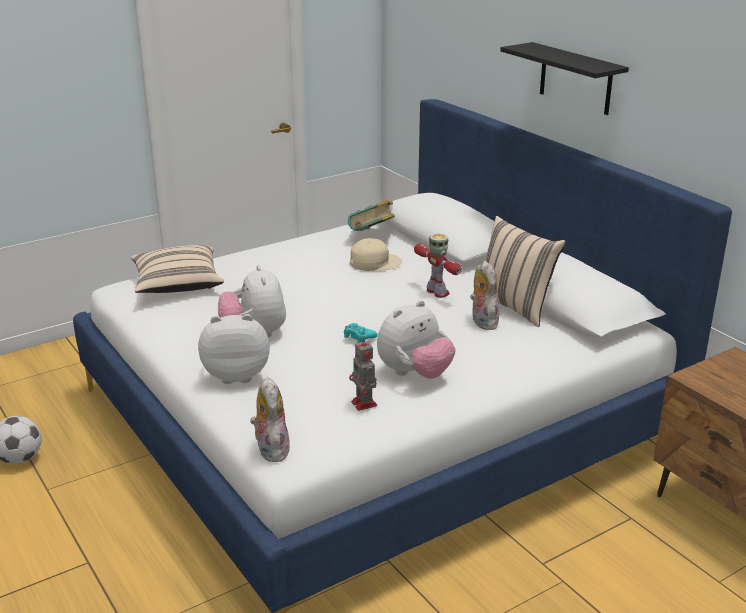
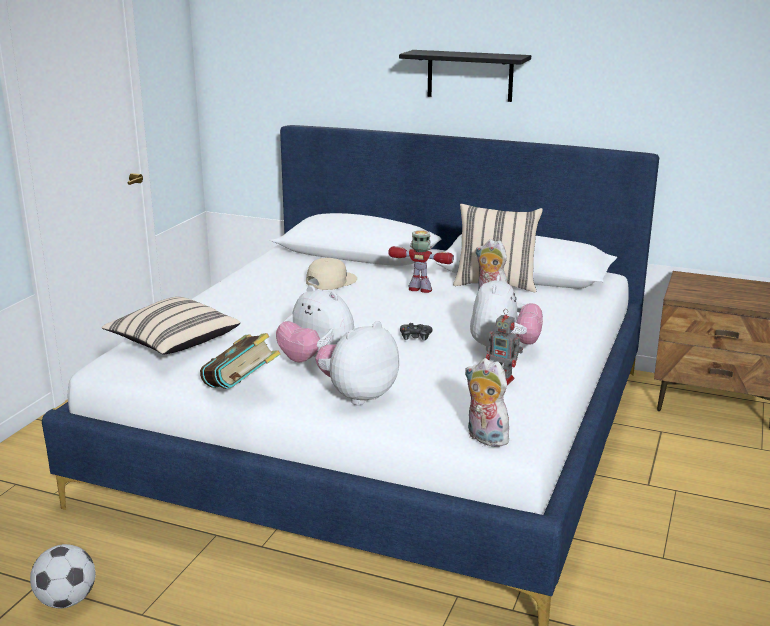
camera: 35 degrees left, 5 degrees down
(358, 337) = (415, 336): turquoise game controller -> black game controller
(373, 237) = (295, 264): book -> book (241, 390)

